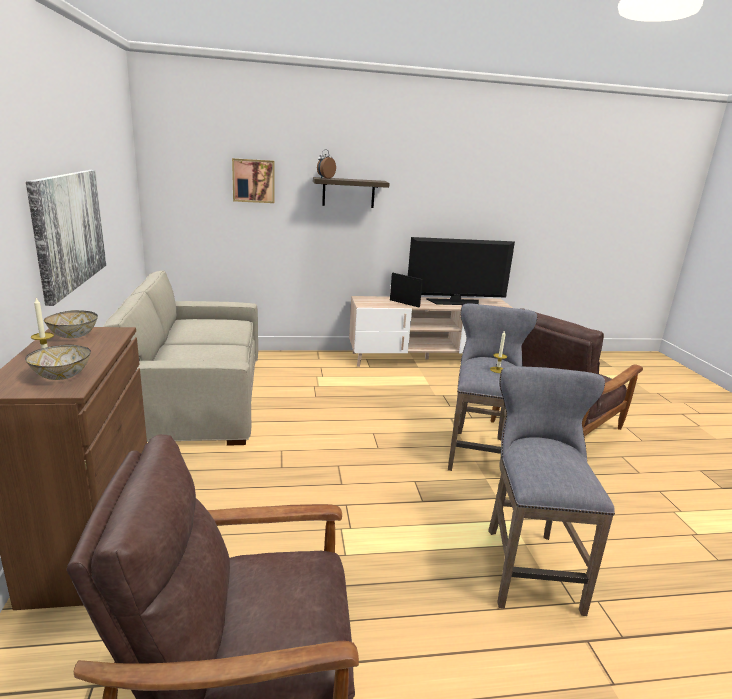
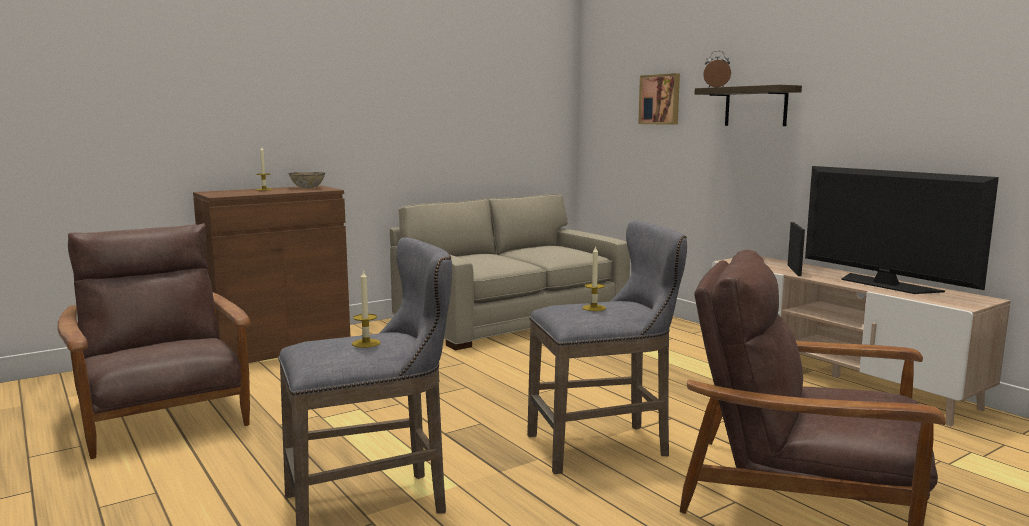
camera: 65 degrees right, 10 degrees down
(61, 376) = (236, 193): bowl -> none
(69, 230) = (389, 126): picture -> none
(560, 456) = (366, 343): none -> candle

